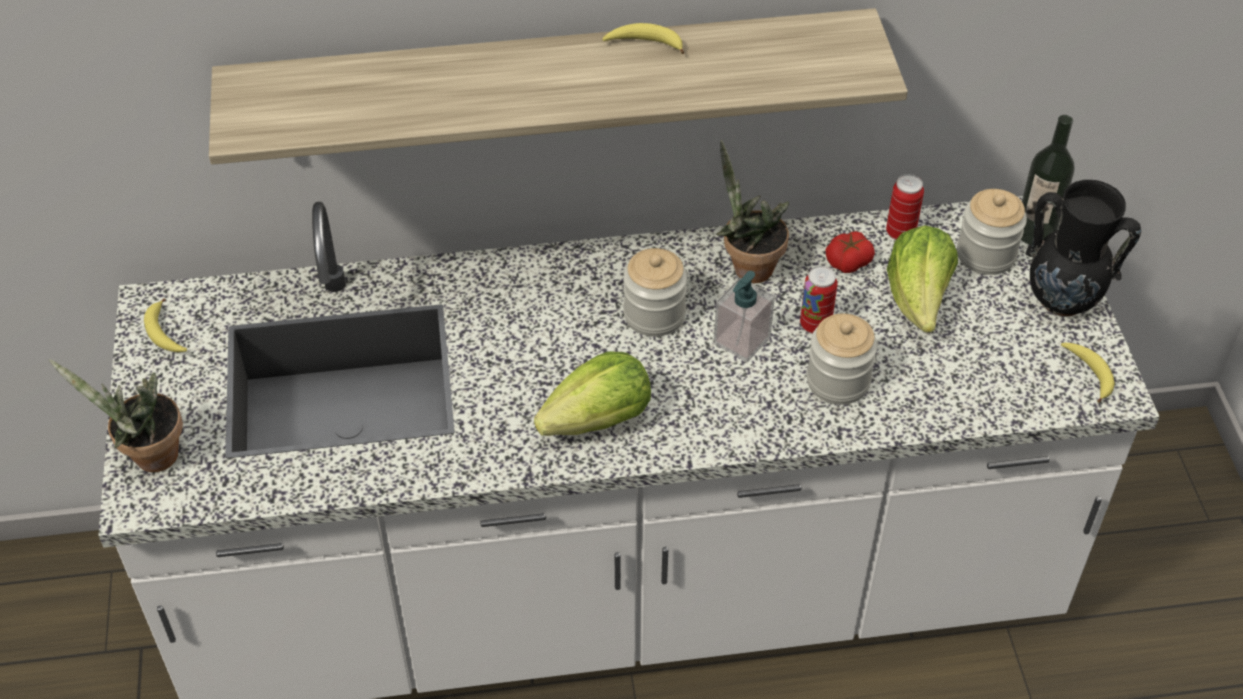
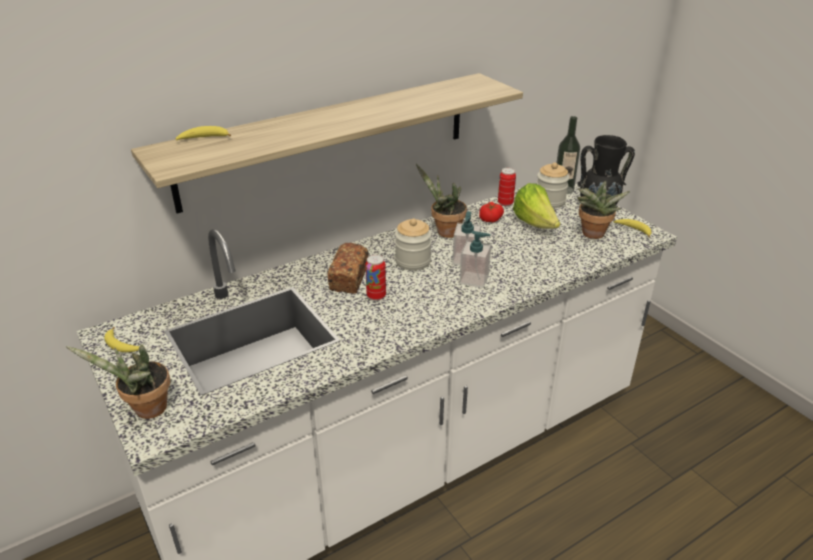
camera: 25 degrees left, 15 degrees down
(535, 316) = (349, 278): none -> bread
(599, 420) = (418, 311): lettuce -> none
(645, 44) = (380, 99): banana -> banana (204, 139)
(728, 387) = (474, 279): none -> soap dispenser
(815, 325) = (496, 245): can -> can (376, 296)
(838, 381) = (525, 262): jar -> none
(1002, 360) = (592, 235): none -> potted plant

